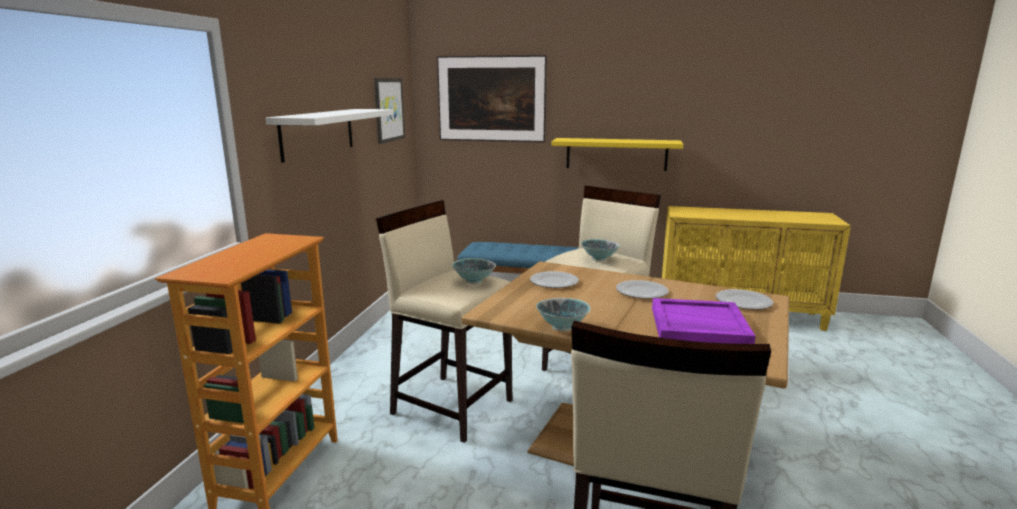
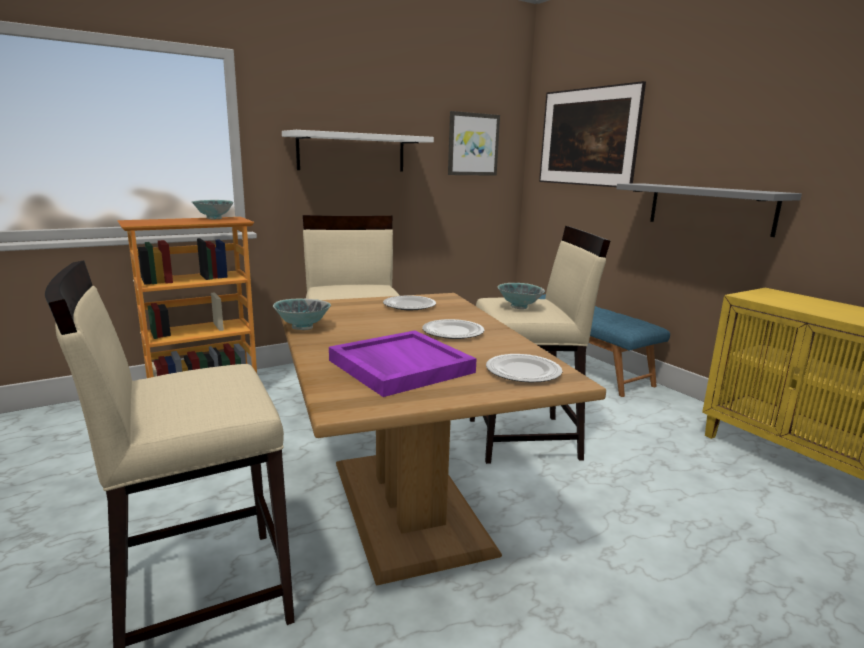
camera: 45 degrees right, 0 degrees up
(473, 282) = (366, 291): bowl -> bowl (214, 218)
(616, 154) = (710, 208): yellow shelf -> grey shelf

